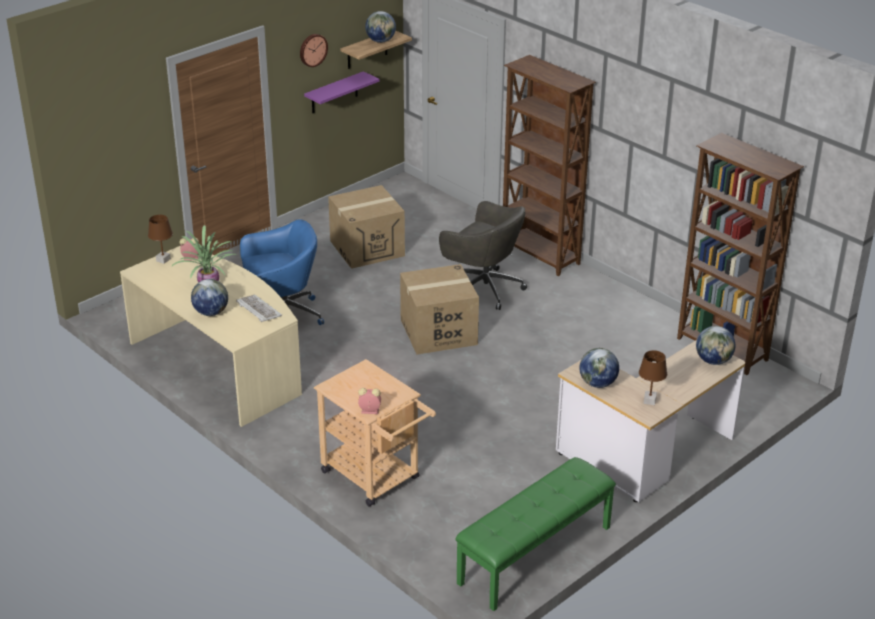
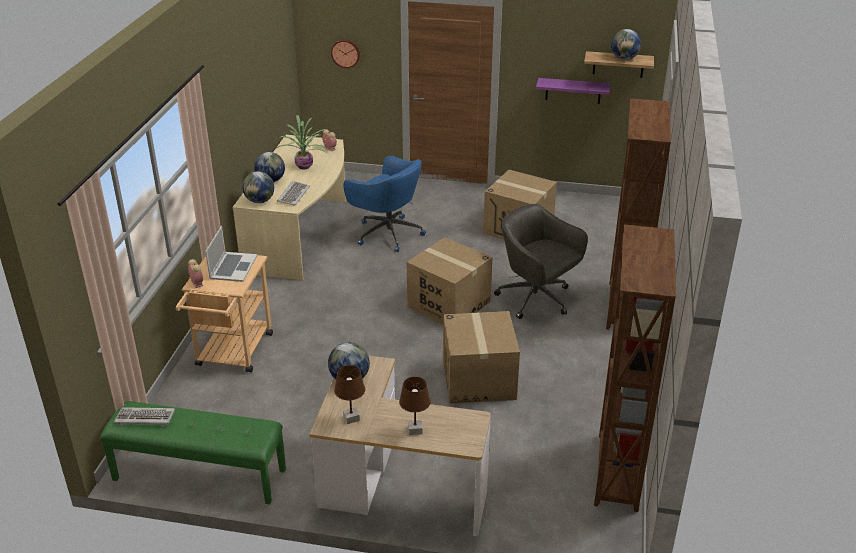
camera: 55 degrees right, 0 degrees up
(163, 260) = (316, 141): brown table lamp -> brown table lamp (415, 430)
(312, 50) = (553, 41): wall clock -> wall clock (345, 53)
(364, 383) = (233, 267): none -> laptop
(483, 288) = (536, 299): grey office chair -> grey office chair turned 135 degrees clockwise
(502, 527) = (144, 418): none -> keyboard
(558, 362) = (479, 380): none -> cardboard box
(713, 361) = (459, 435): globe -> globe (260, 201)

